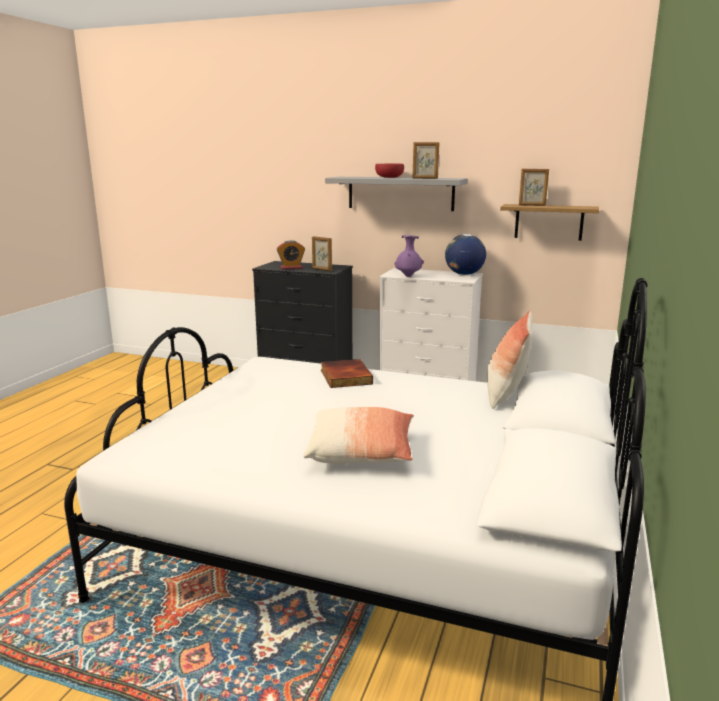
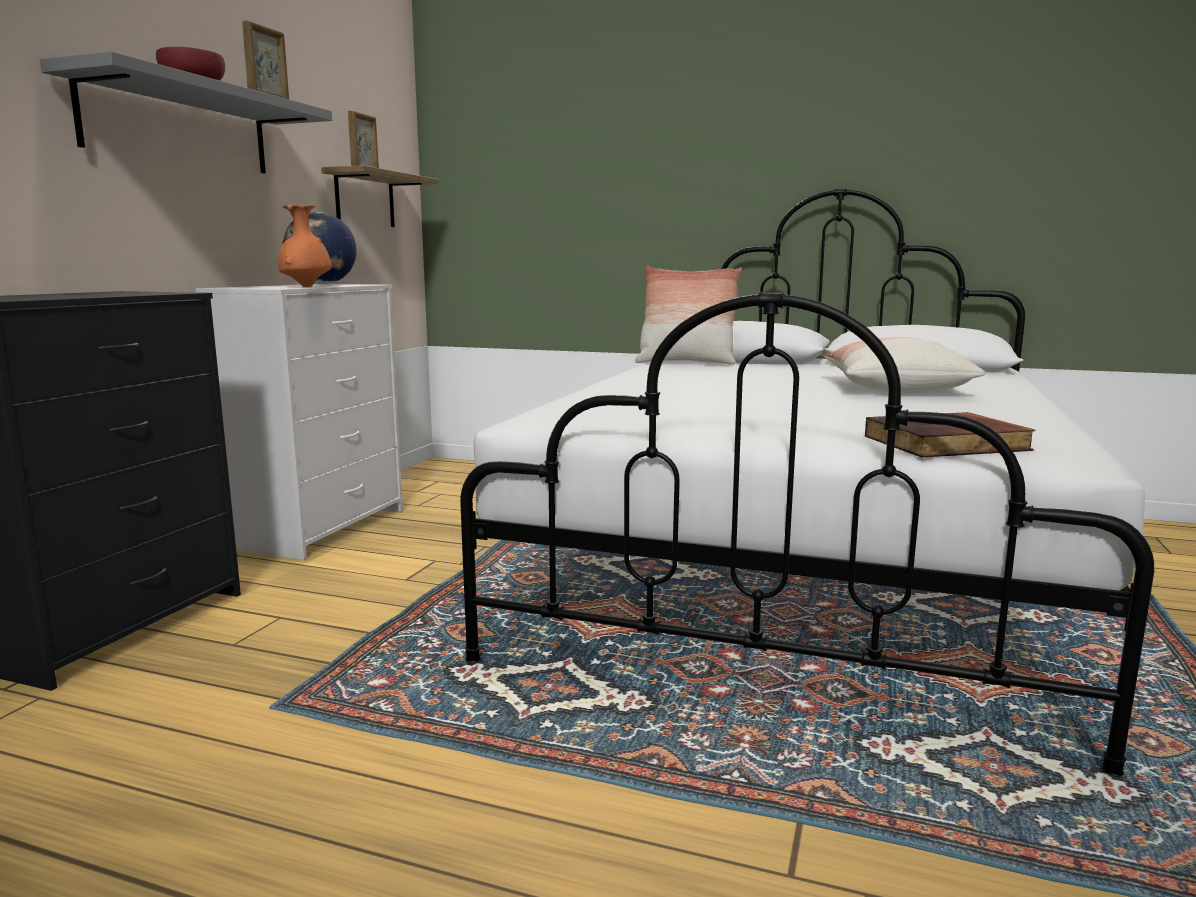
camera: 90 degrees left, 5 degrees down
(291, 268) = (65, 296): alarm clock -> none
(321, 269) = (140, 293): picture frame -> none
(344, 377) = (628, 392): book -> book (946, 444)
(408, 276) = (306, 287): purple vase -> orange vase

